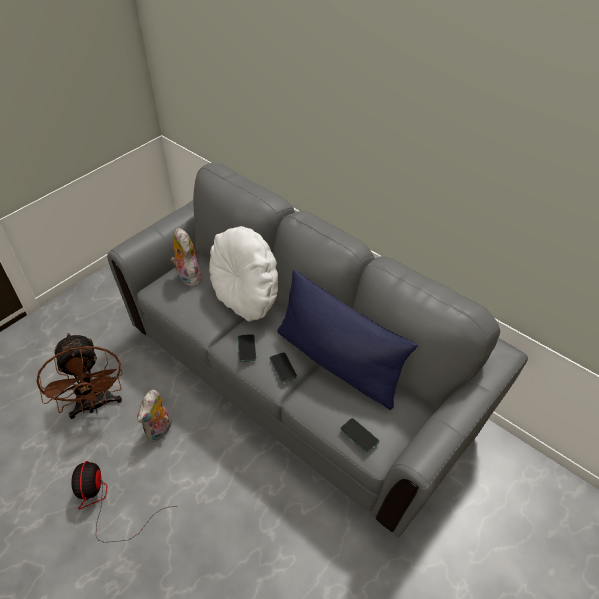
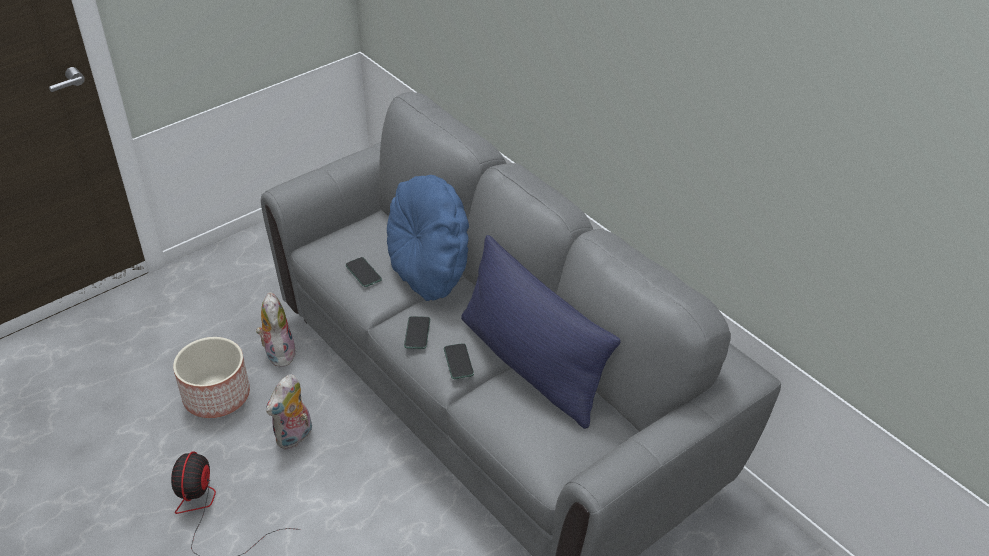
camera: 10 degrees right, 5 degrees down
(95, 405) = (217, 395): brown fan -> planter
(188, 276) = (361, 237): plush toy -> plush toy (278, 352)
(245, 301) = (429, 277): white pillow -> blue pillow
(359, 435) = (536, 453): phone -> phone (363, 273)

